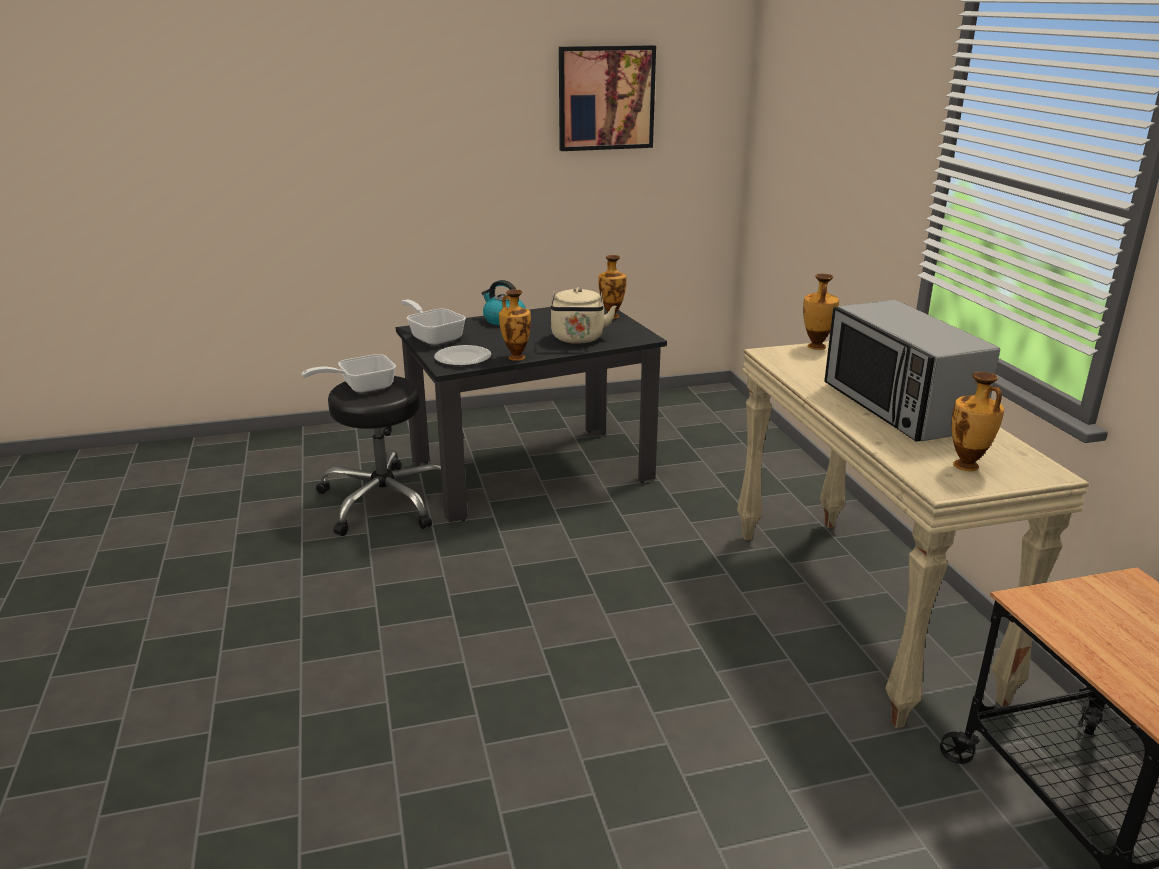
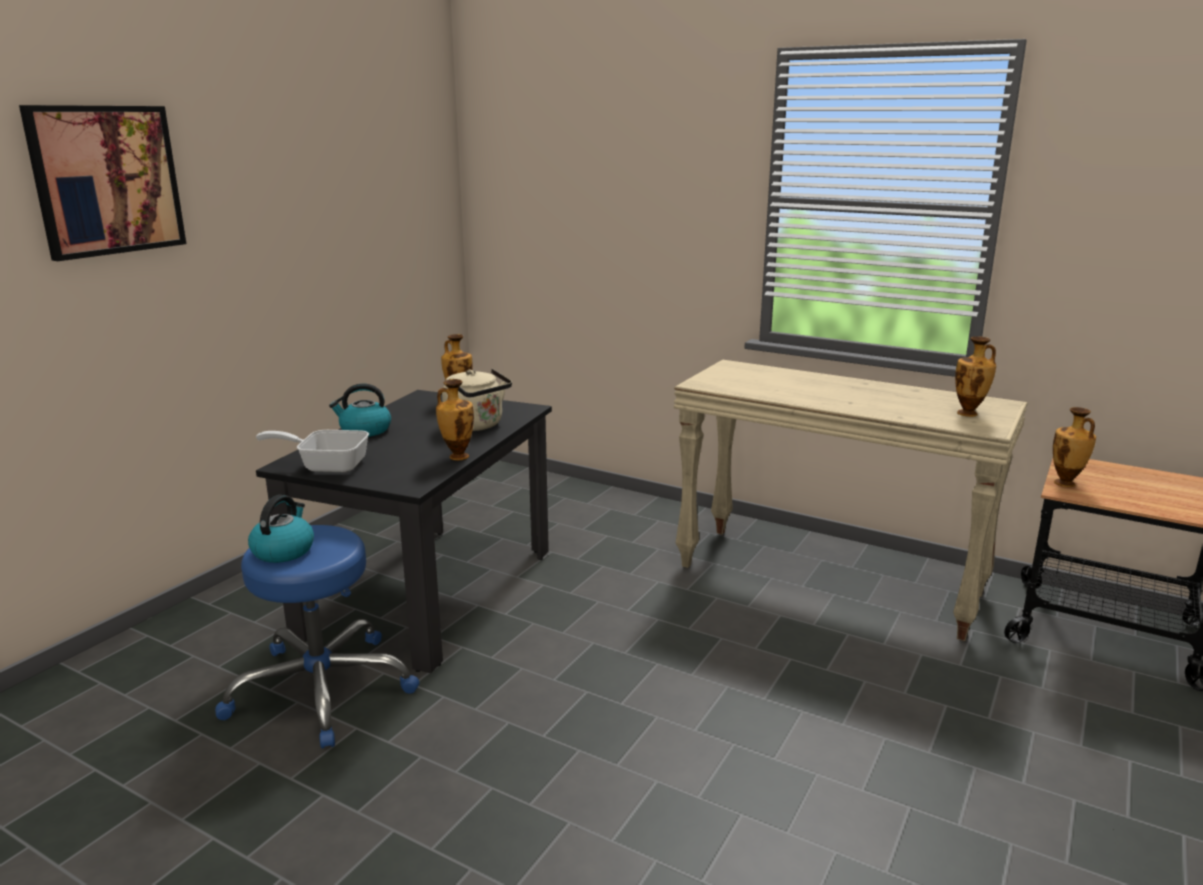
camera: 45 degrees left, 5 degrees down
(361, 387) = (283, 550): frying pan -> kettle
(386, 501) = (322, 688): black stool -> blue stool
(462, 358) = (407, 474): plate -> none
(606, 98) = (351, 176): picture -> picture (106, 180)
(816, 347) = (715, 371): vase -> vase (1065, 484)
(898, 407) = (855, 393): microwave -> none

